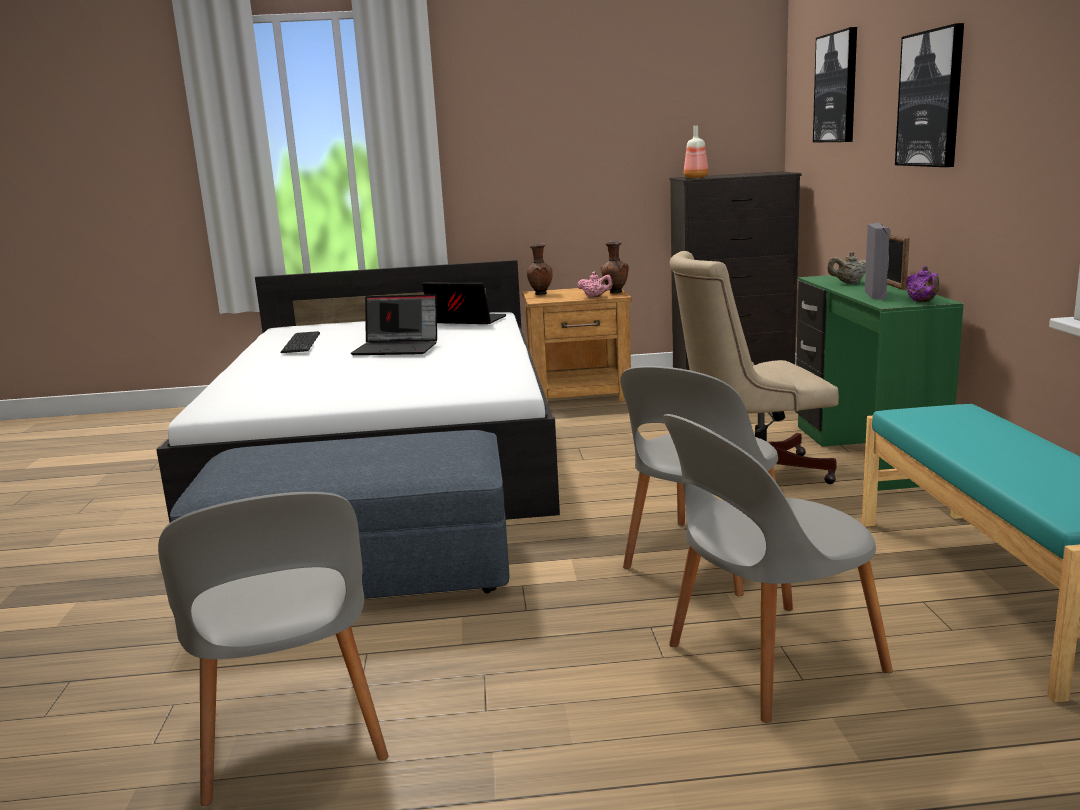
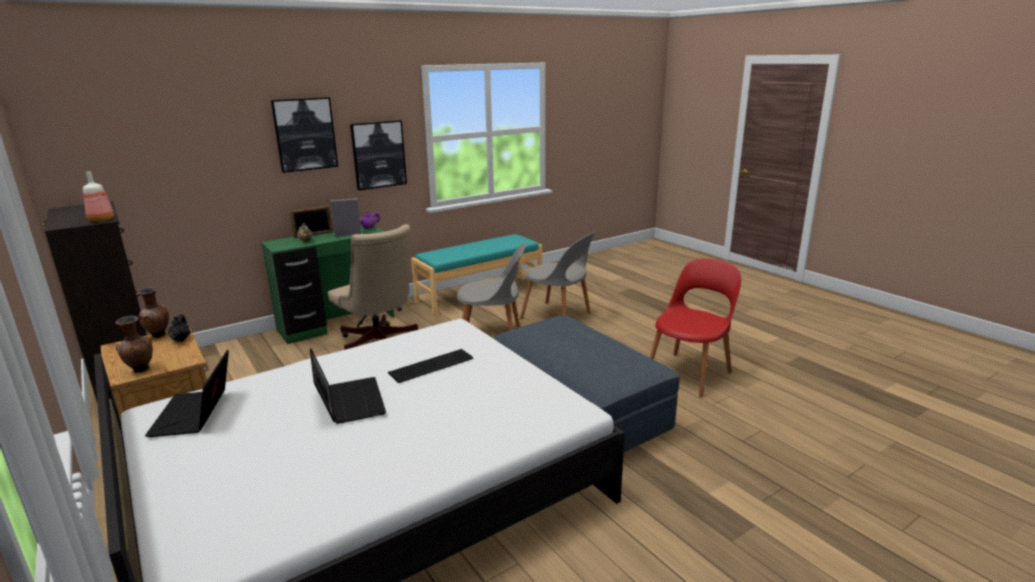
camera: 120 degrees left, 5 degrees up
(290, 736) = (690, 373): grey chair -> red chair
(303, 342) = (325, 476): keyboard -> keyboard (429, 365)
(595, 297) = (181, 339): pink teapot -> black teapot
(837, 88) = (159, 130): picture -> picture (378, 154)

